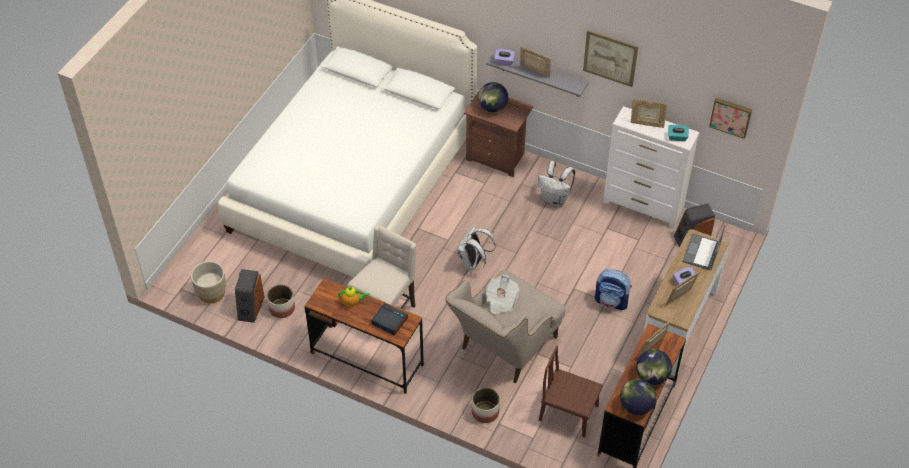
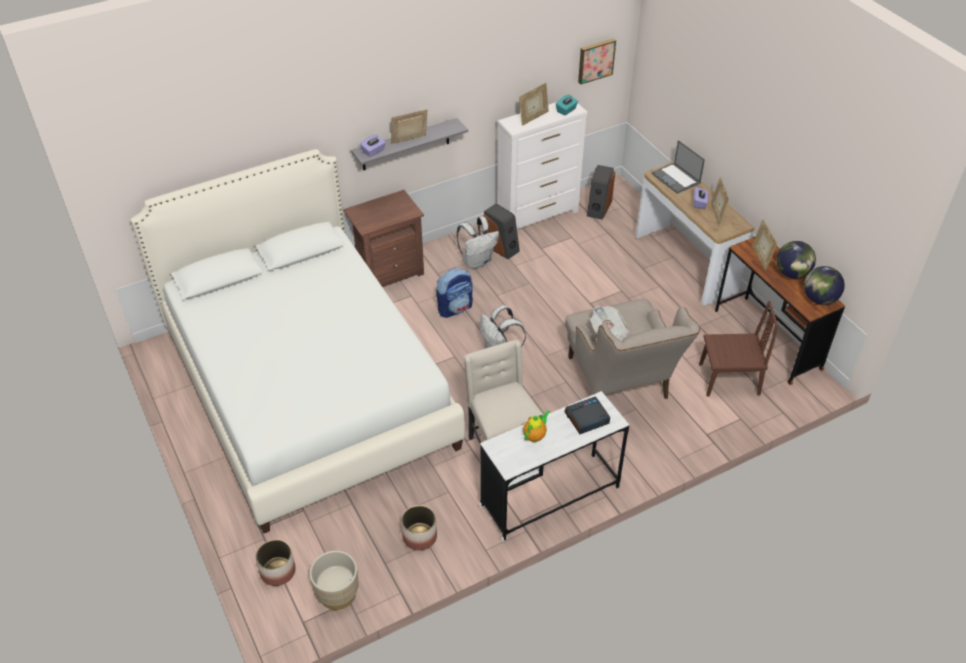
camera: 55 degrees left, 5 degrees down
(250, 308) = (393, 566): speaker -> speaker (501, 247)
(367, 359) = (550, 496): brown desk -> white desk
(485, 411) = (685, 437): planter -> planter (277, 571)
(492, 107) = (377, 214): globe -> none
(568, 413) = (728, 379): brown chair -> brown chair turned 150 degrees counterclockwise
(610, 58) = (476, 72): picture -> none
(611, 301) = (625, 287): backpack -> backpack (455, 308)

